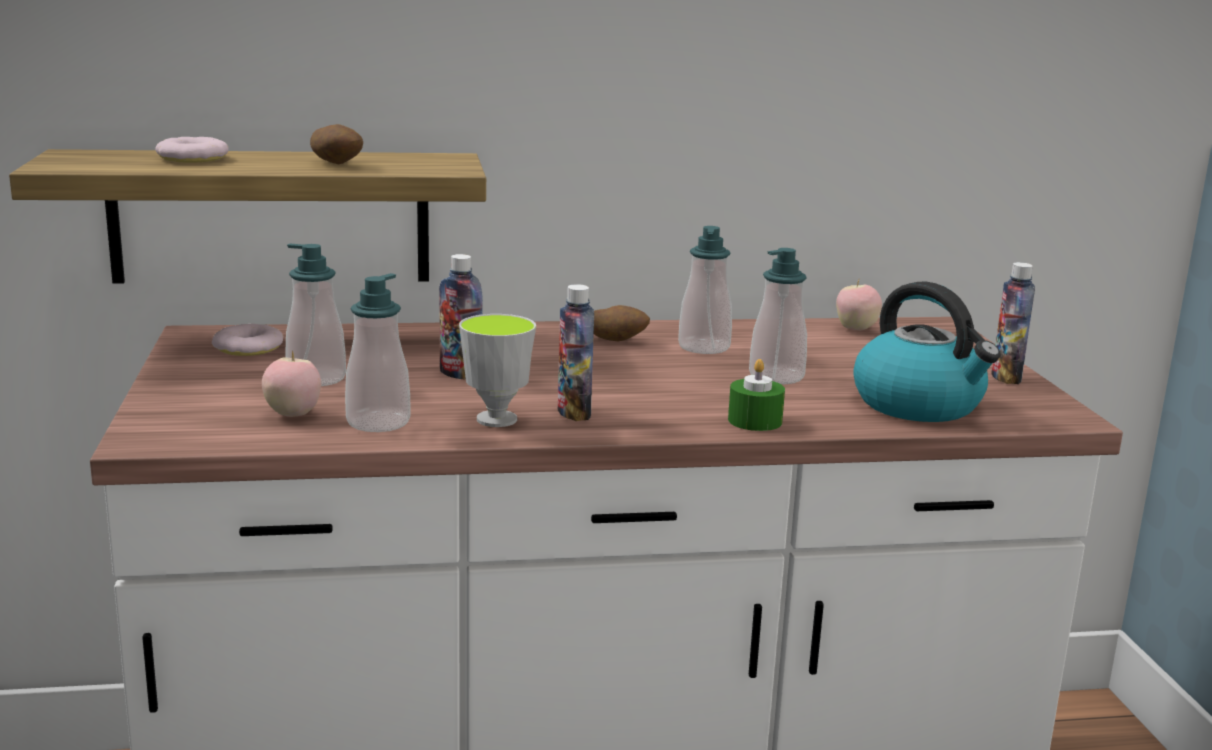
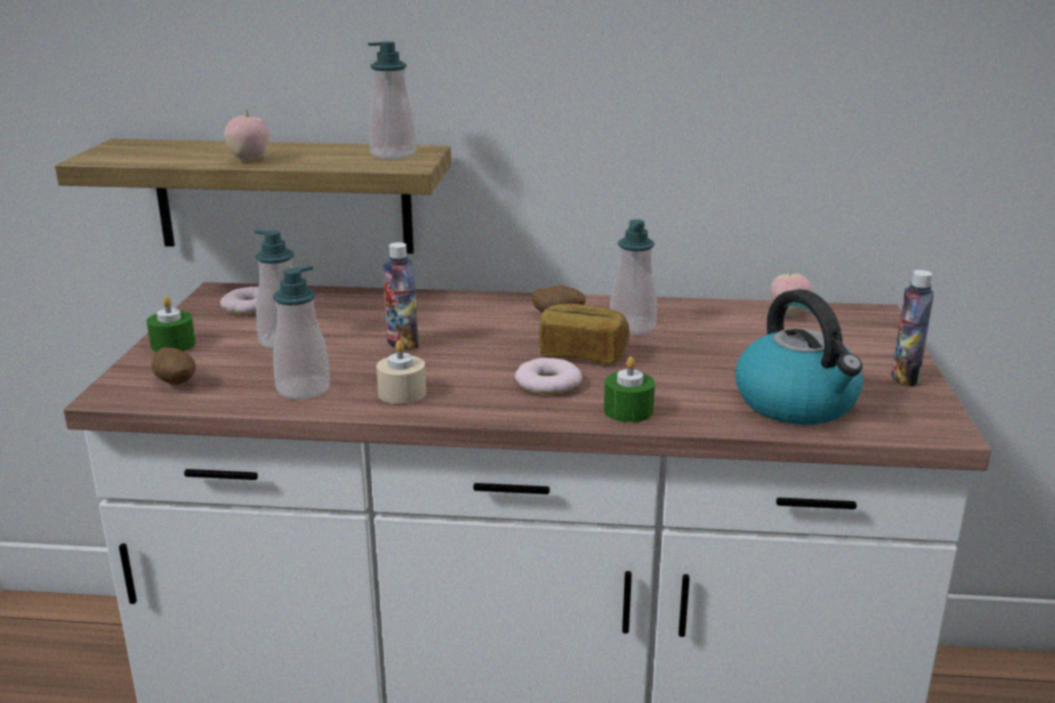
camera: 15 degrees right, 5 degrees up
(180, 388) = (173, 344): none -> green candle
(192, 158) = (208, 150): donut -> donut (548, 383)
(293, 414) = (241, 376): apple -> apple (249, 160)
(337, 164) = (318, 157): potato -> potato (176, 383)
(496, 419) = (402, 393): cup -> beige candle
(574, 413) = (472, 390): bottle -> none
(669, 373) = (582, 354): none -> bread
(776, 376) = (679, 363): soap dispenser -> soap dispenser (393, 154)

